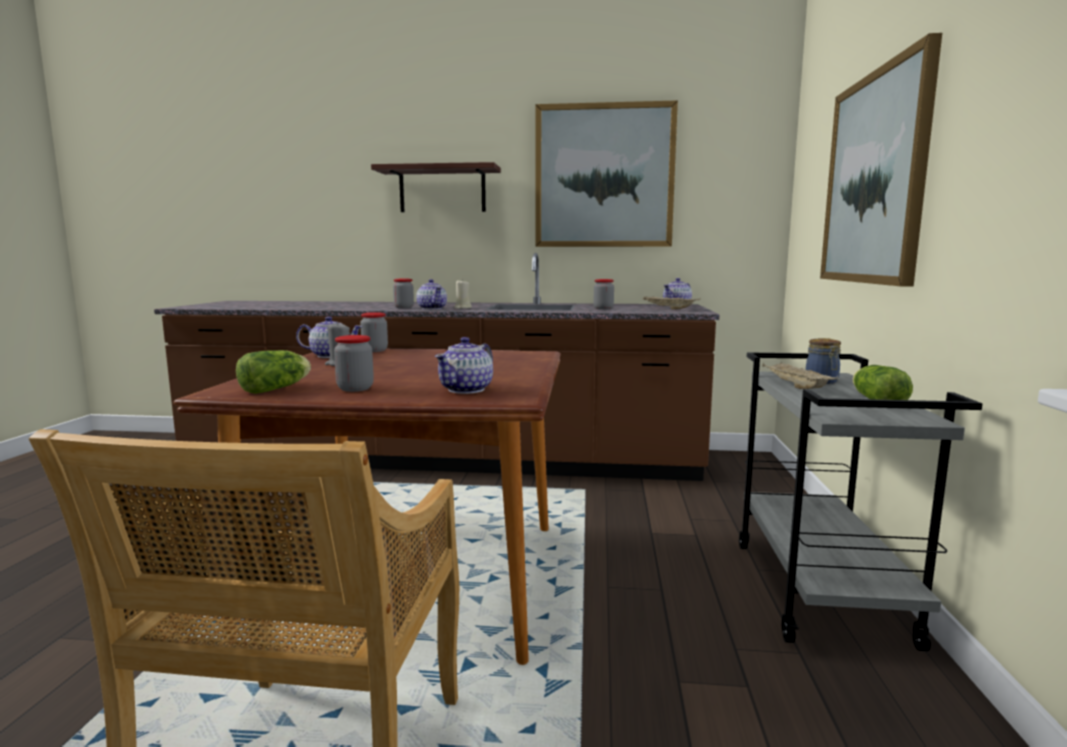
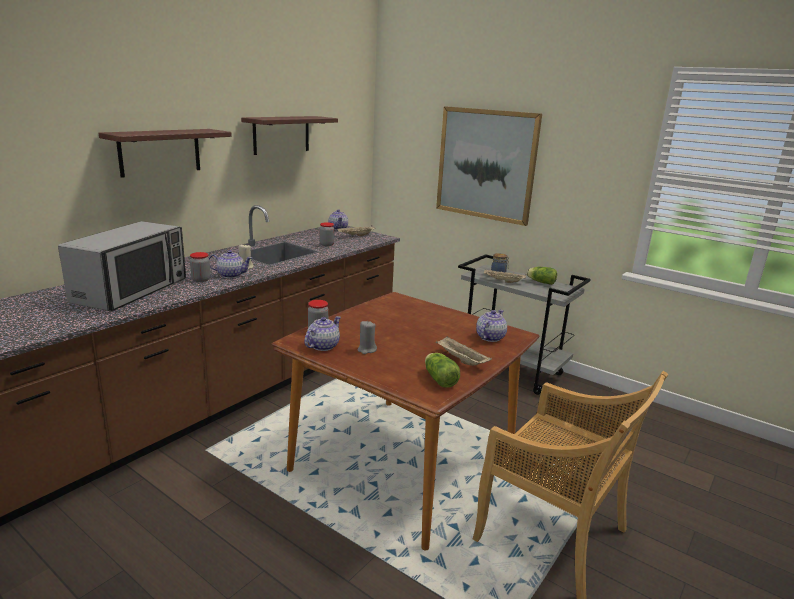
camera: 60 degrees left, 10 degrees up
(347, 305) = (132, 291): none -> microwave
(355, 388) = (460, 360): jar -> beige tray
(467, 389) = (489, 337): teapot -> teapot turned 120 degrees counterclockwise
(604, 176) = (281, 134): picture -> shelf

